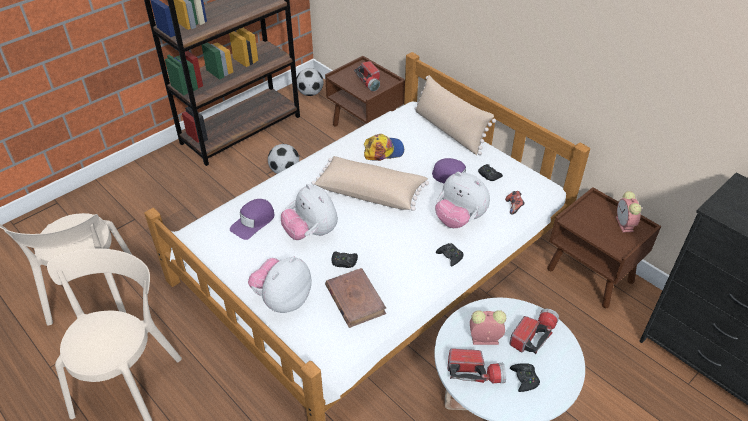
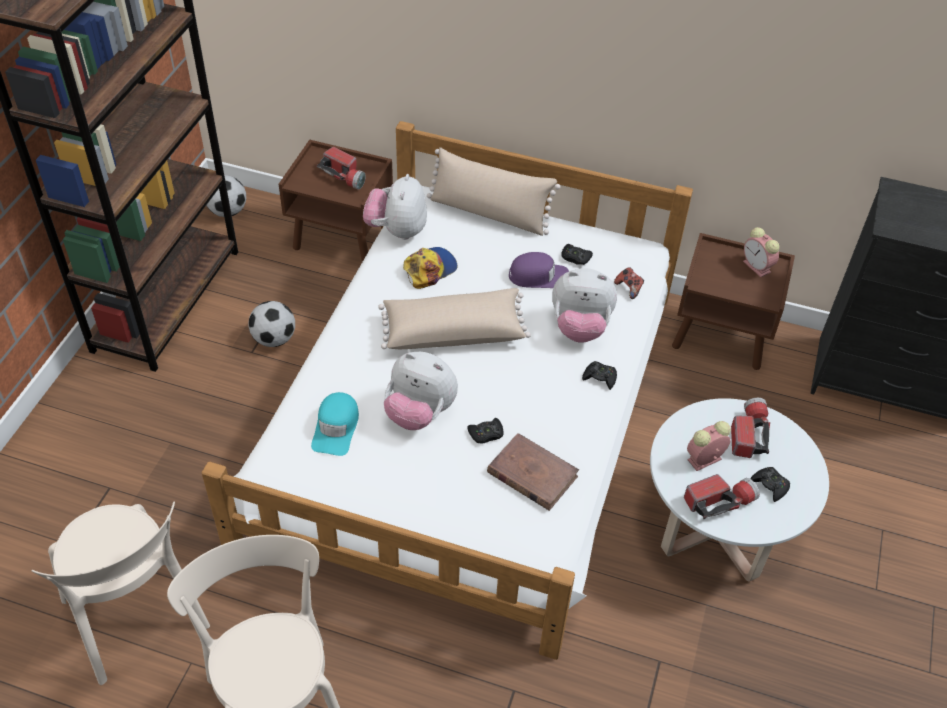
camera: 30 degrees left, 5 degrees up
(253, 222) = (336, 428): purple cap -> turquoise cap
(283, 300) = (448, 511): plush toy -> plush toy (397, 230)

